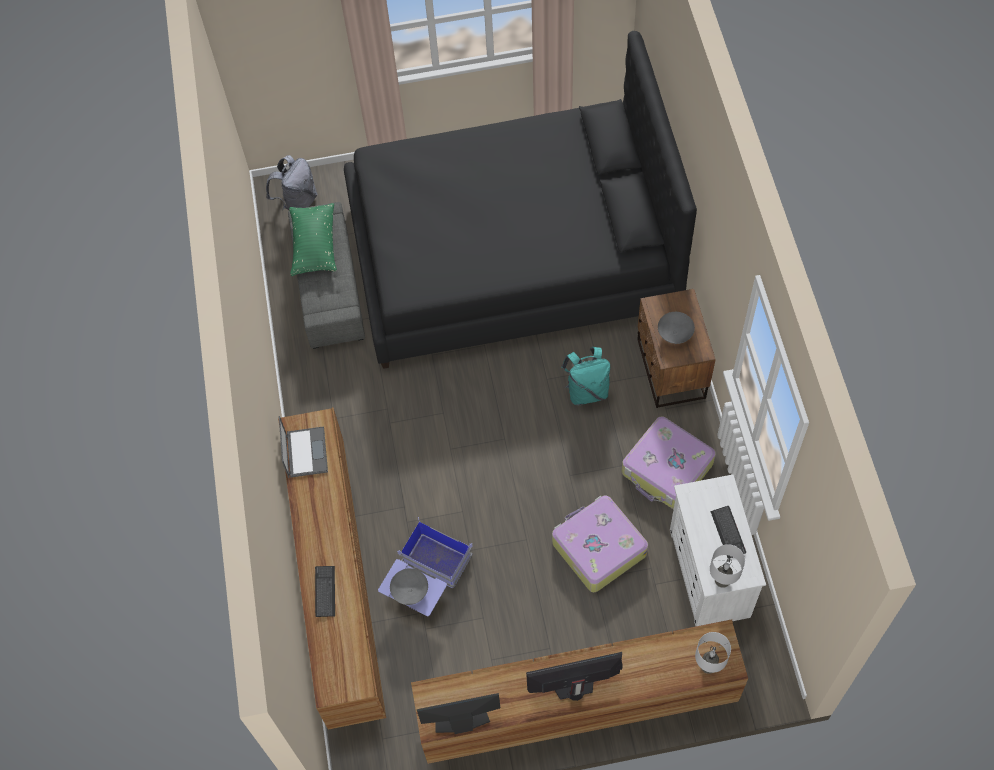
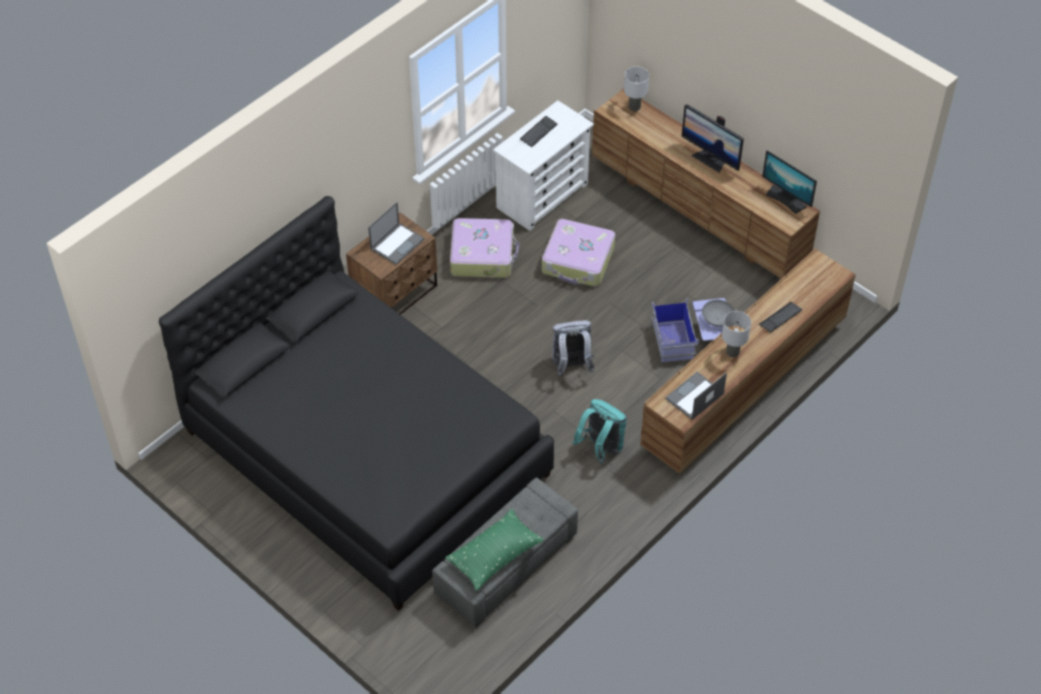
camera: 130 degrees left, 10 degrees down
(297, 203) = (437, 655): grey backpack -> grey backpack (571, 366)
(587, 391) = (457, 333): turquoise backpack -> turquoise backpack (601, 448)
(675, 334) = (397, 243): grey bowl -> laptop
(722, 581) = (576, 120): white table lamp -> white table lamp (733, 352)

